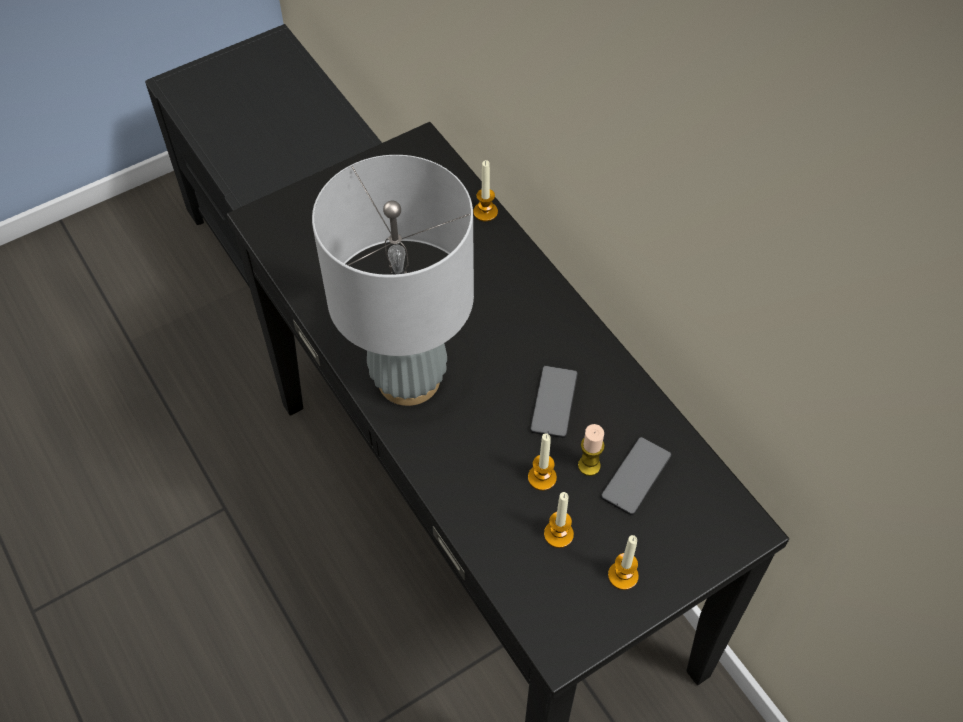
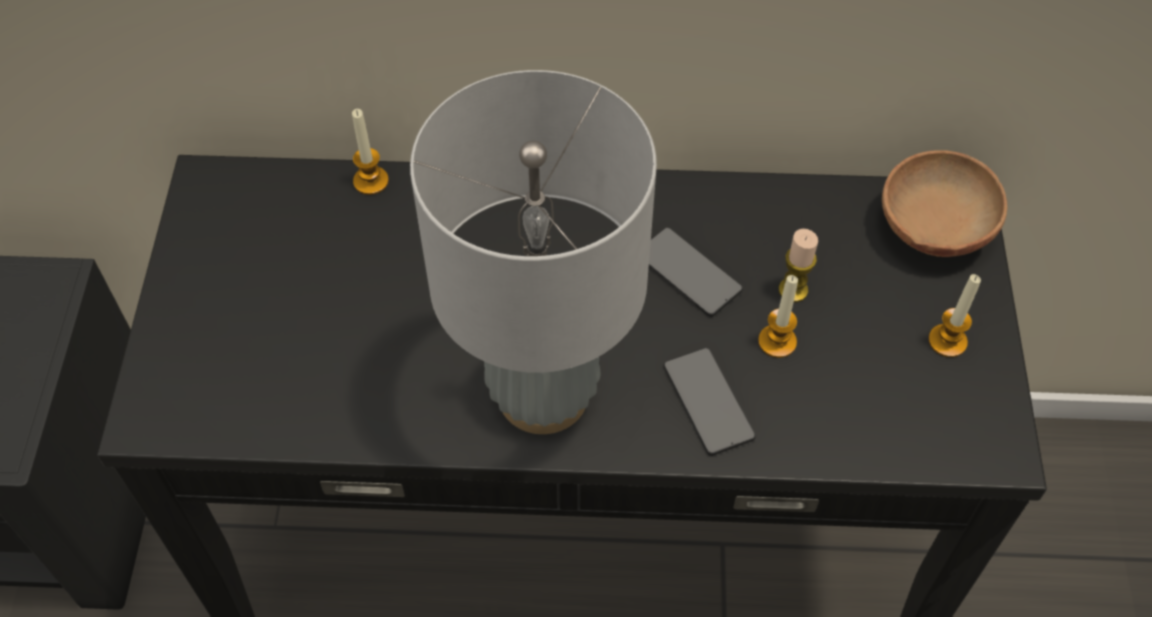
camera: 55 degrees left, 0 degrees up
(558, 534) = (859, 369): candle -> none
(636, 476) = (836, 257): phone -> phone (708, 402)
(709, 520) = (931, 229): none -> brown bowl

